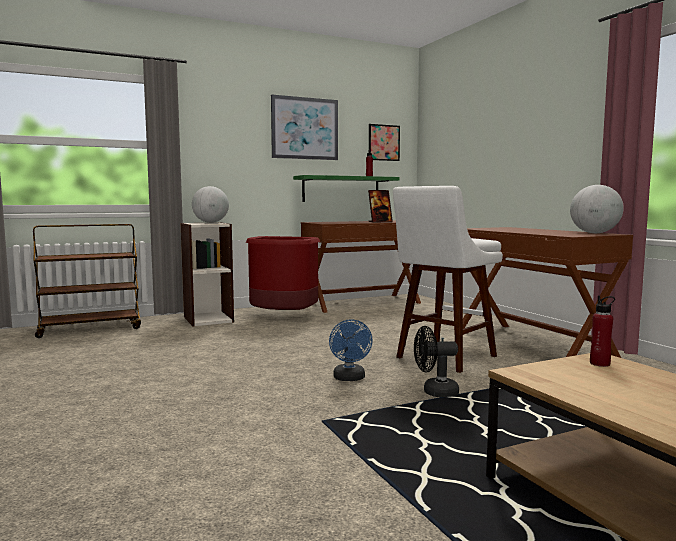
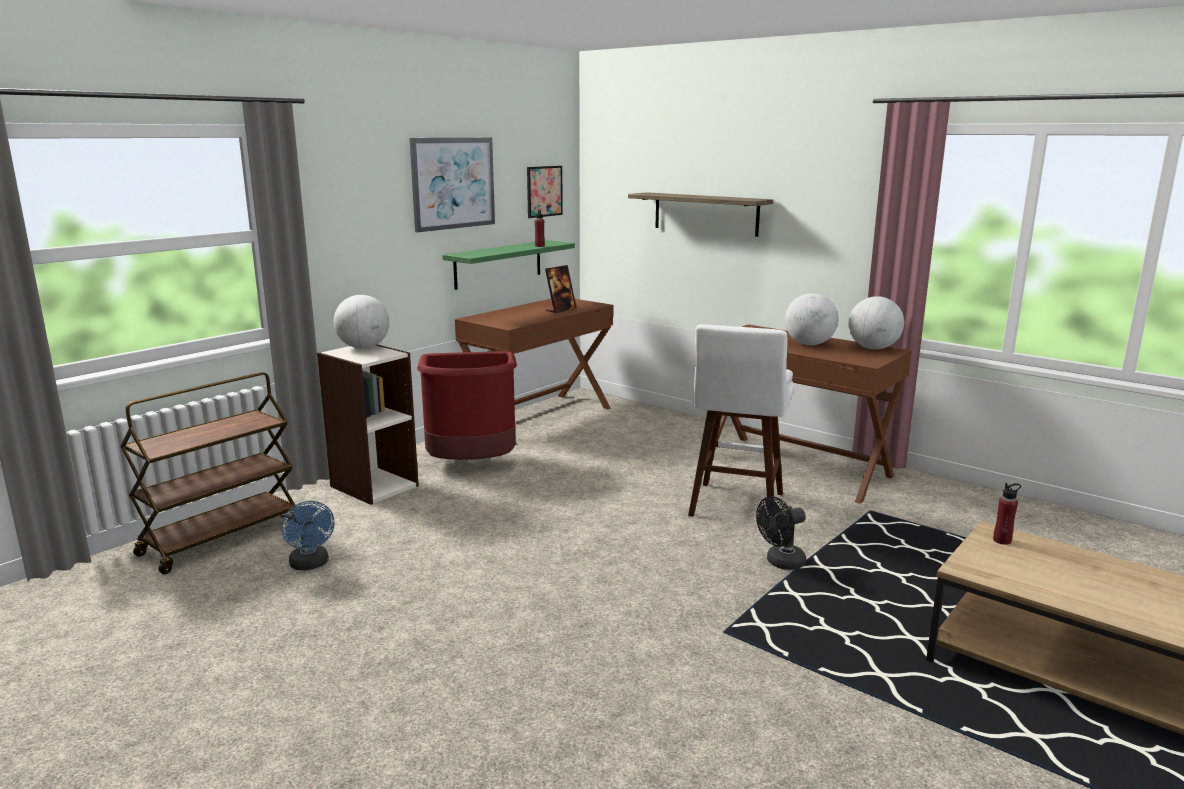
camera: 25 degrees left, 10 degrees up
(350, 378) = (679, 562): blue fan -> blue fan (311, 565)
(489, 146) = (705, 213): none -> shelf
(538, 231) = (809, 344): none -> globe

